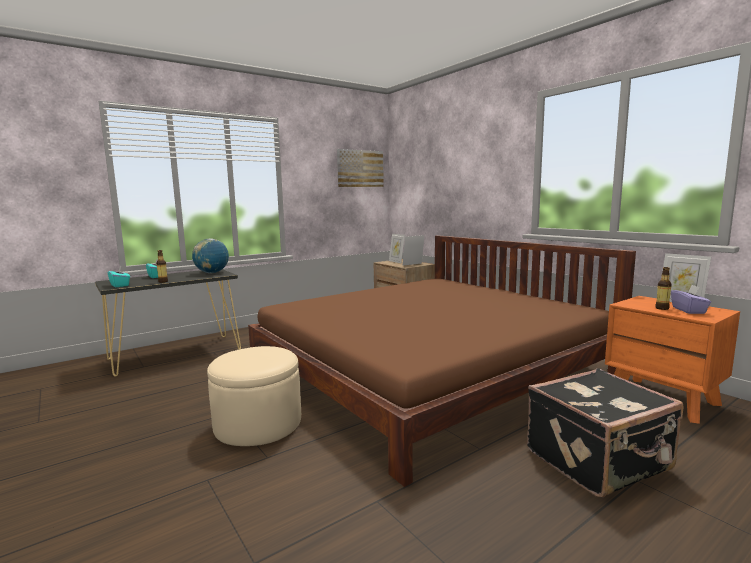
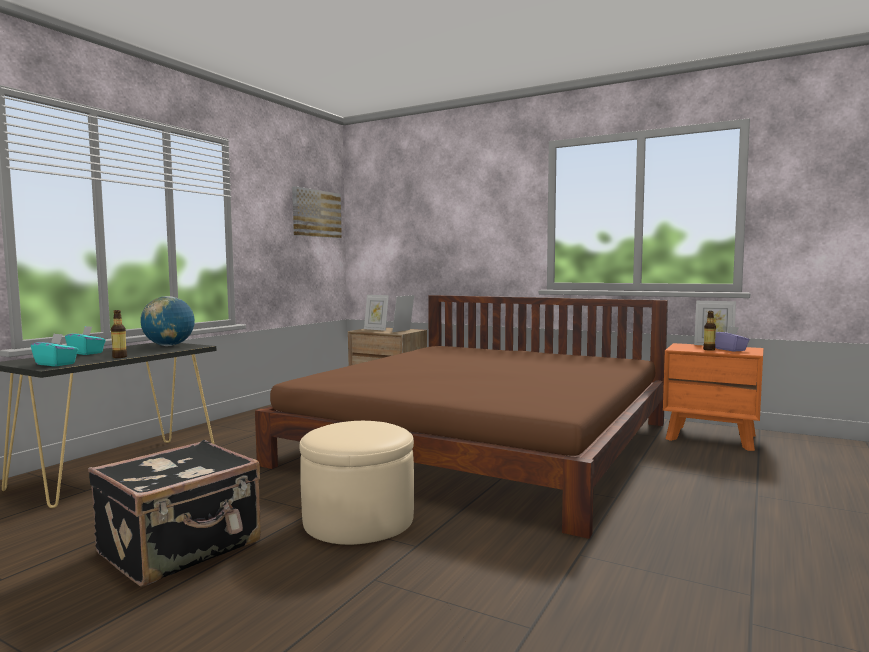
camera: 25 degrees left, 5 degrees down
(599, 461) = (717, 488): black suitcase -> black suitcase (181, 548)

